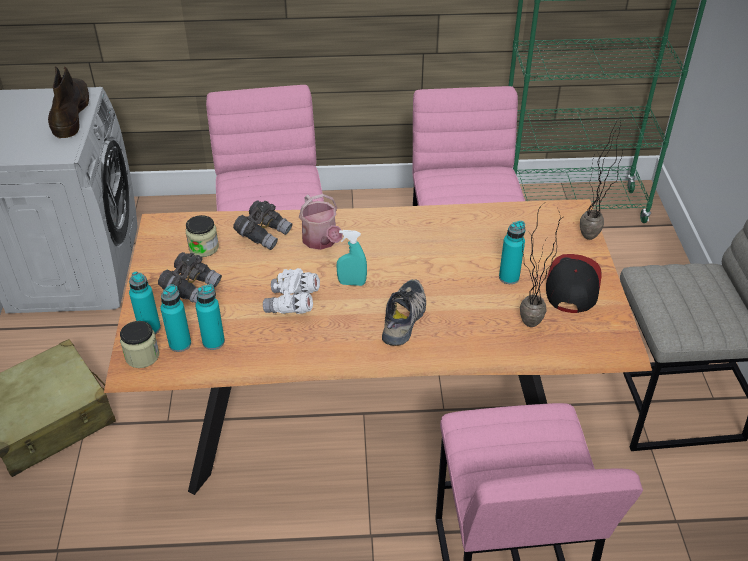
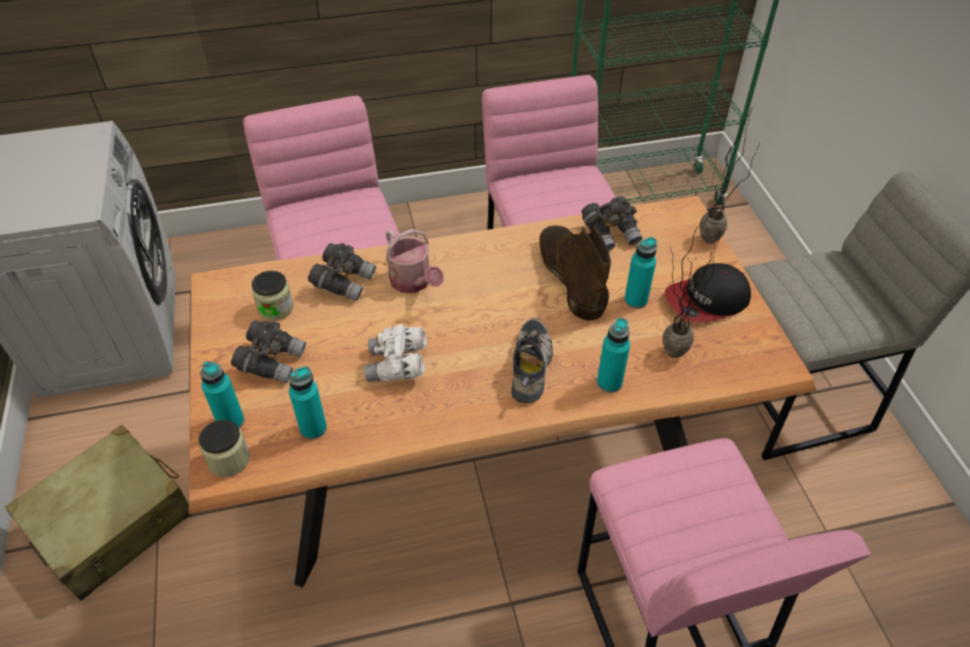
camera: 10 degrees left, 5 degrees up
(71, 112) = (80, 157): brown boot -> brown boot (570, 276)
(180, 344) = (272, 437): turquoise bottle -> turquoise bottle (609, 382)
(352, 283) = (460, 330): turquoise spray bottle -> none
(502, 222) = (611, 234): none -> grey binoculars
(572, 285) = (707, 300): cap -> cap turned 120 degrees counterclockwise

